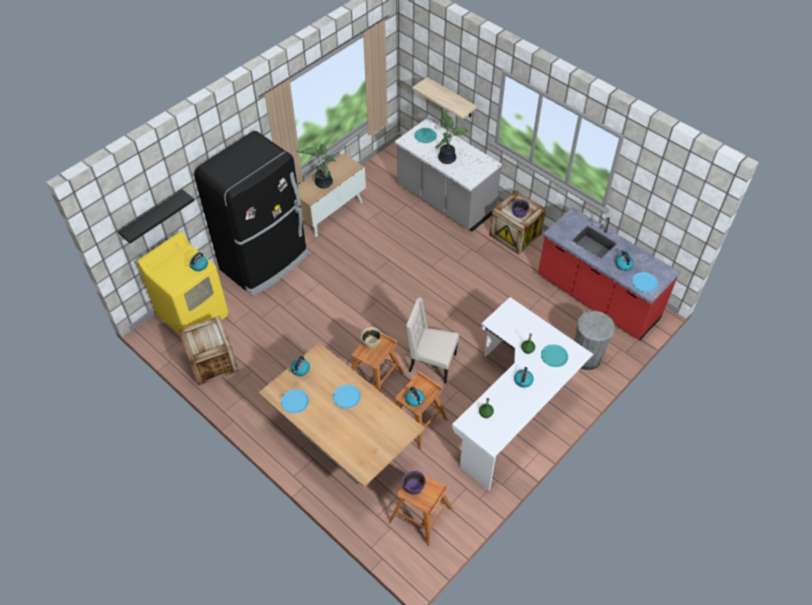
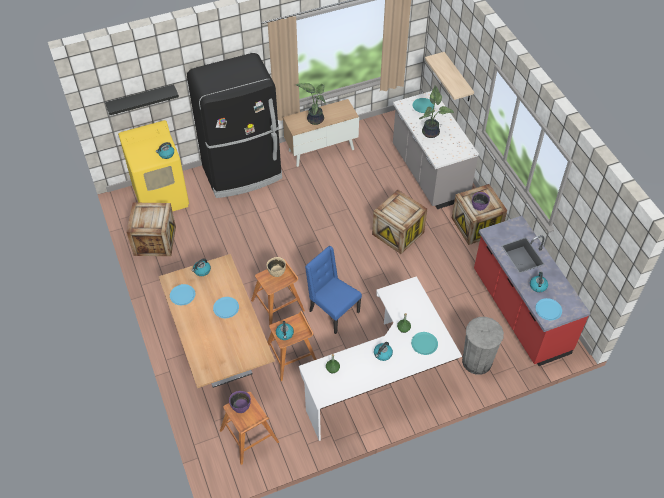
camera: 25 degrees right, 0 degrees up
(431, 363) = (332, 311): beige chair -> blue chair
(449, 267) = (398, 233): none -> crate

